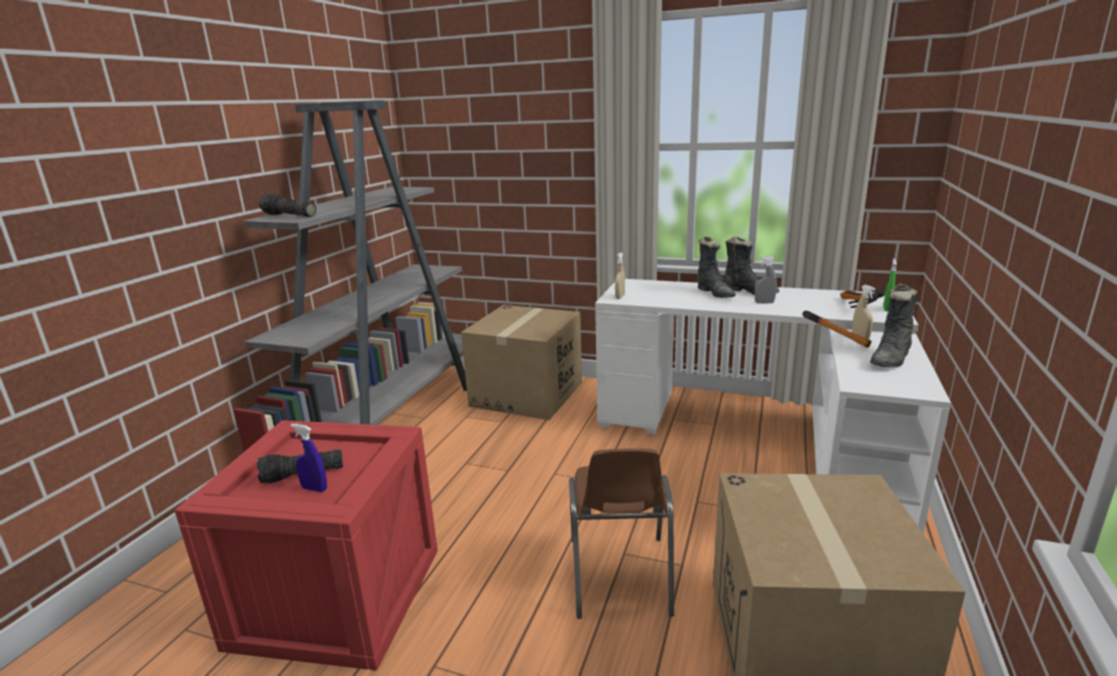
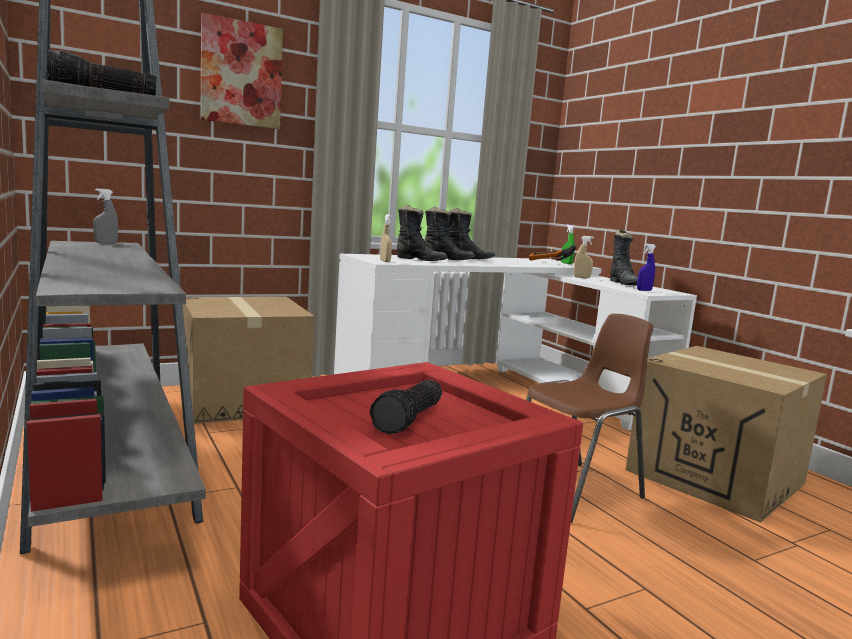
camera: 50 degrees left, 10 degrees down
(314, 489) = (457, 423): blue spray bottle -> blue spray bottle (644, 290)
(539, 121) = (241, 74): none -> picture
(619, 577) = (575, 490): brown chair -> brown chair turned 75 degrees counterclockwise
(672, 294) = (420, 260): none -> black boot
(764, 303) = (495, 262): grey spray bottle -> grey spray bottle (106, 243)
(837, 339) = (574, 279): hammer -> none

